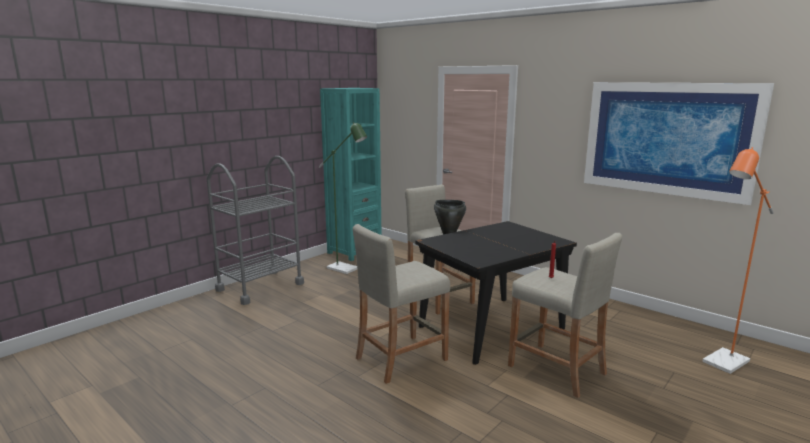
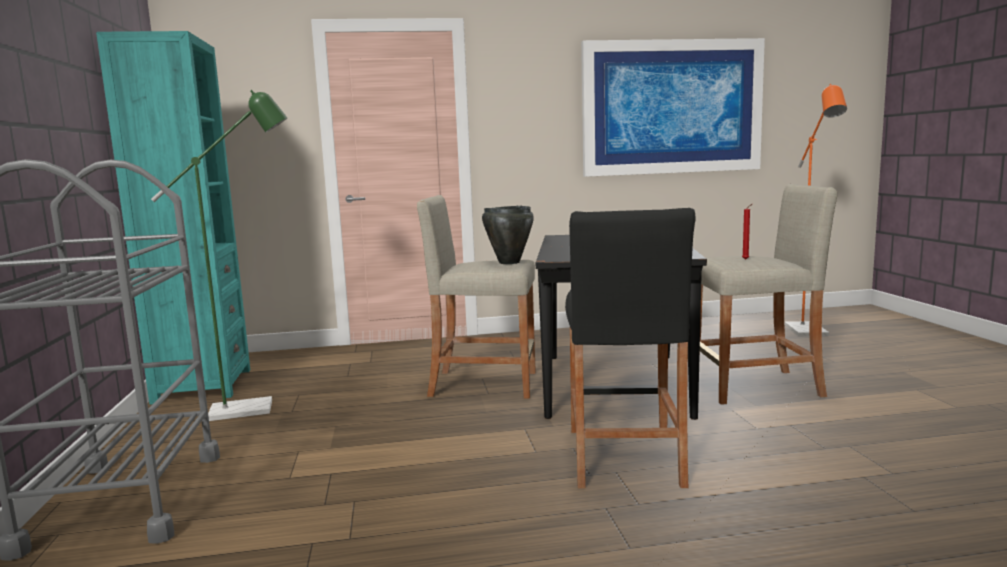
camera: 50 degrees left, 5 degrees down
(401, 358) = (624, 456): beige stool -> black stool

